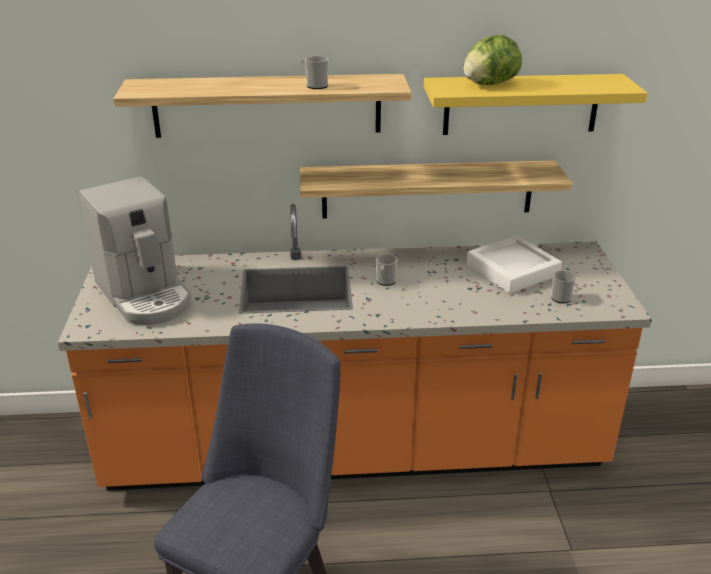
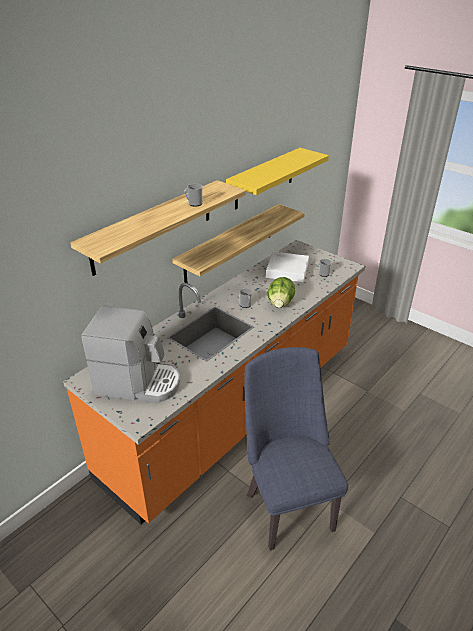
camera: 45 degrees left, 5 degrees up
(489, 84) = (263, 172): lettuce -> lettuce (280, 303)

